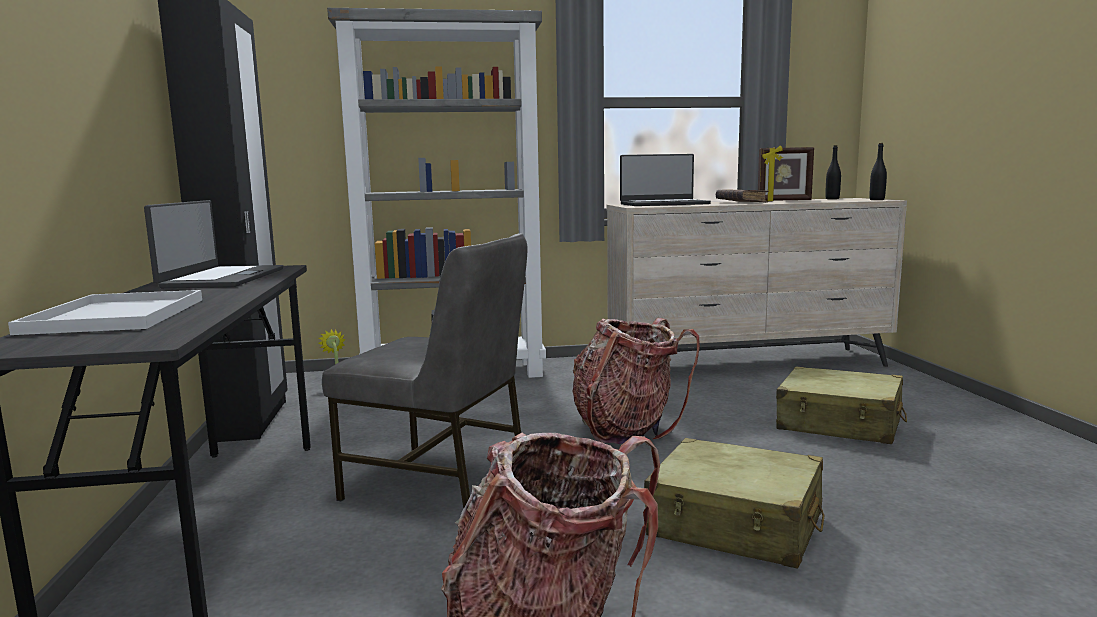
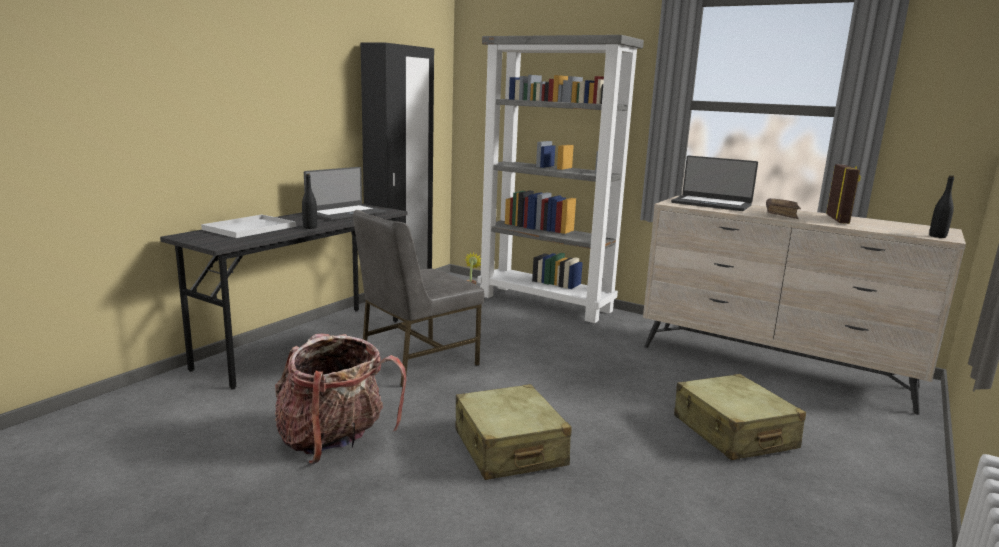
camera: 40 degrees right, 5 degrees up
(439, 484) = (416, 362): grey chair -> grey chair turned 75 degrees clockwise
(626, 428) = (572, 374): backpack -> none
(784, 201) = (838, 219): picture frame -> picture frame turned 120 degrees counterclockwise
(832, 198) = (912, 225): black bottle -> black bottle (310, 227)

